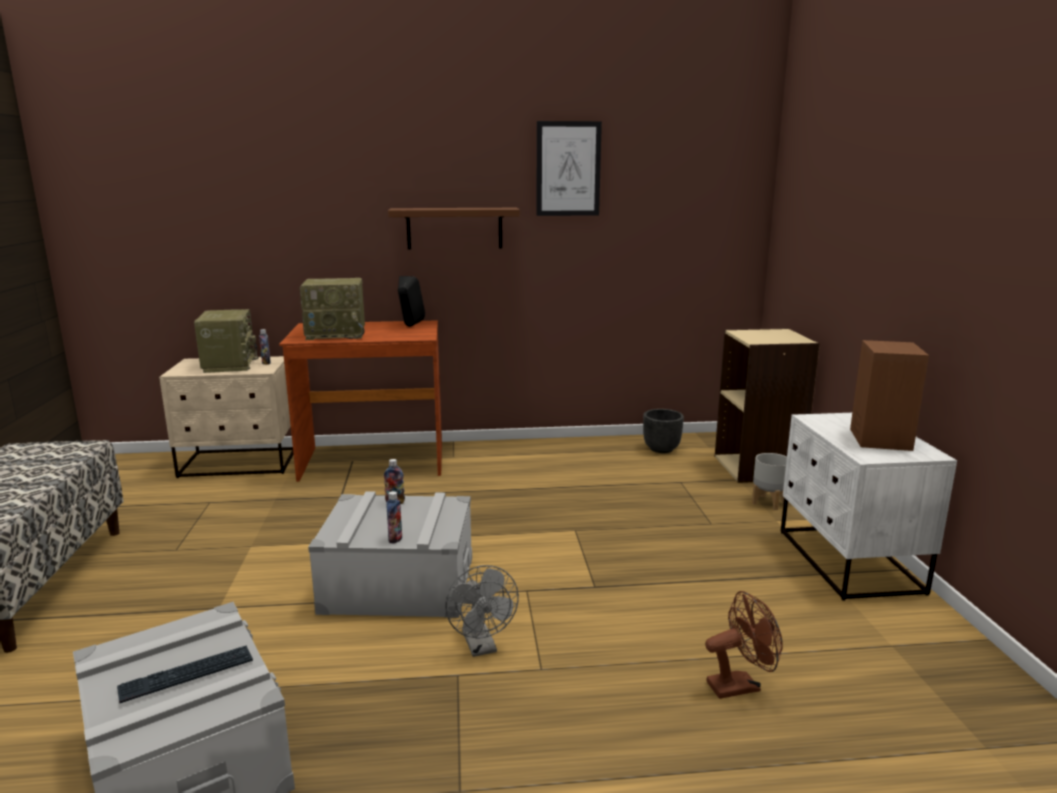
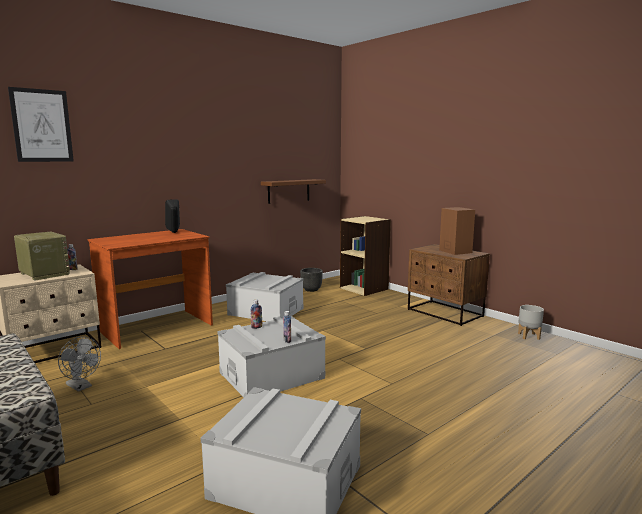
camera: 35 degrees left, 5 degrees down
(187, 675) = (294, 419): keyboard -> none
(337, 334) = (136, 240): radio -> none
(454, 228) = (188, 169): brown shelf -> brown shelf (289, 191)
(482, 647) = (354, 385): grey fan -> grey fan (81, 387)
(538, 472) = (265, 311): none -> grey storage box
(568, 169) = (249, 134): picture -> picture (42, 125)
(740, 685) = (468, 362): brown fan -> none
(769, 502) = (388, 300): grey planter -> grey planter (529, 336)
(848, 562) = (444, 313): white nightstand -> brown nightstand

